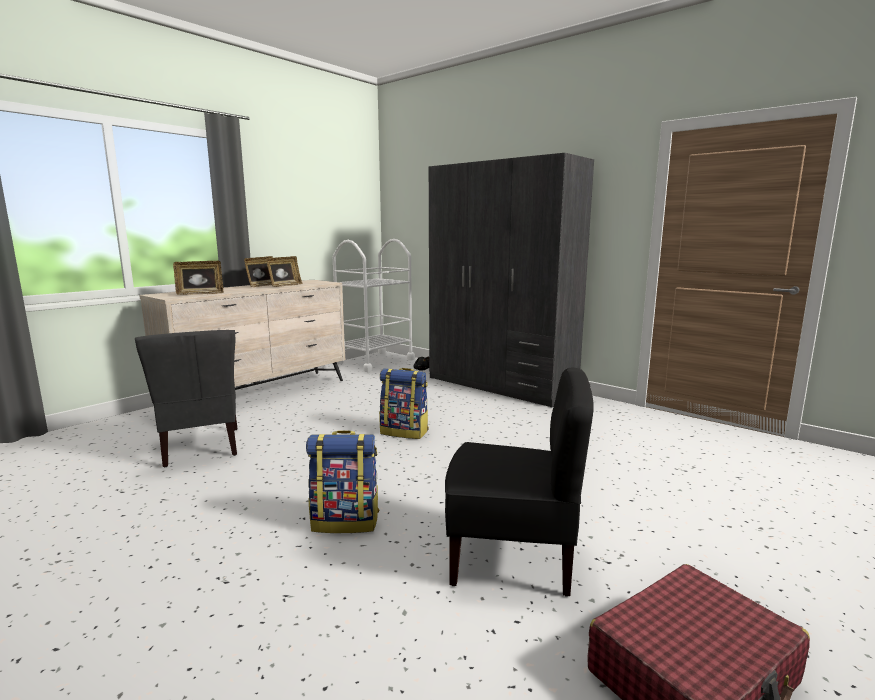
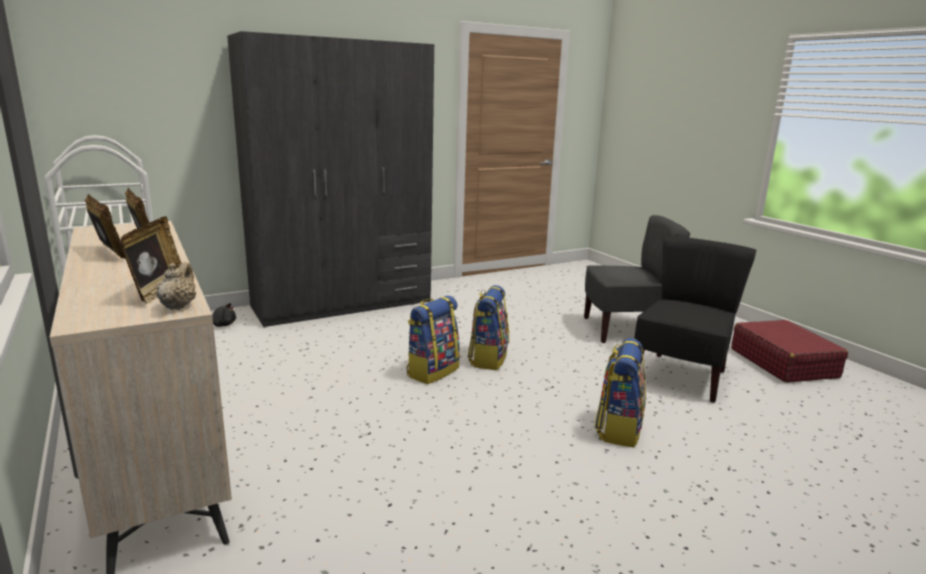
camera: 70 degrees left, 5 degrees up
(176, 297) = (178, 306): none -> beige teapot
(200, 447) = (361, 518): grey chair -> grey chair (624, 330)
(450, 447) = (488, 359): none -> backpack

